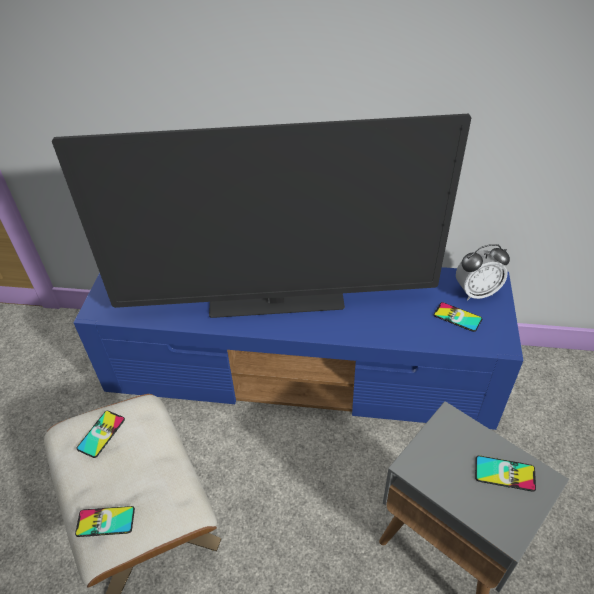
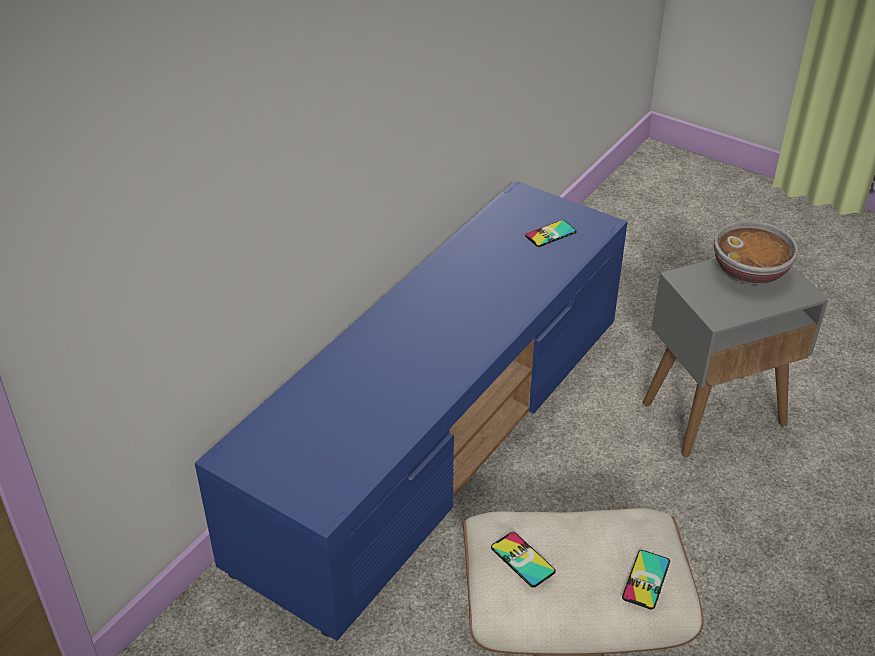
camera: 65 degrees left, 5 degrees down
(276, 304) = (439, 346): television -> none
(476, 292) = (527, 209): alarm clock -> none
(504, 473) = (750, 272): phone -> bowl

